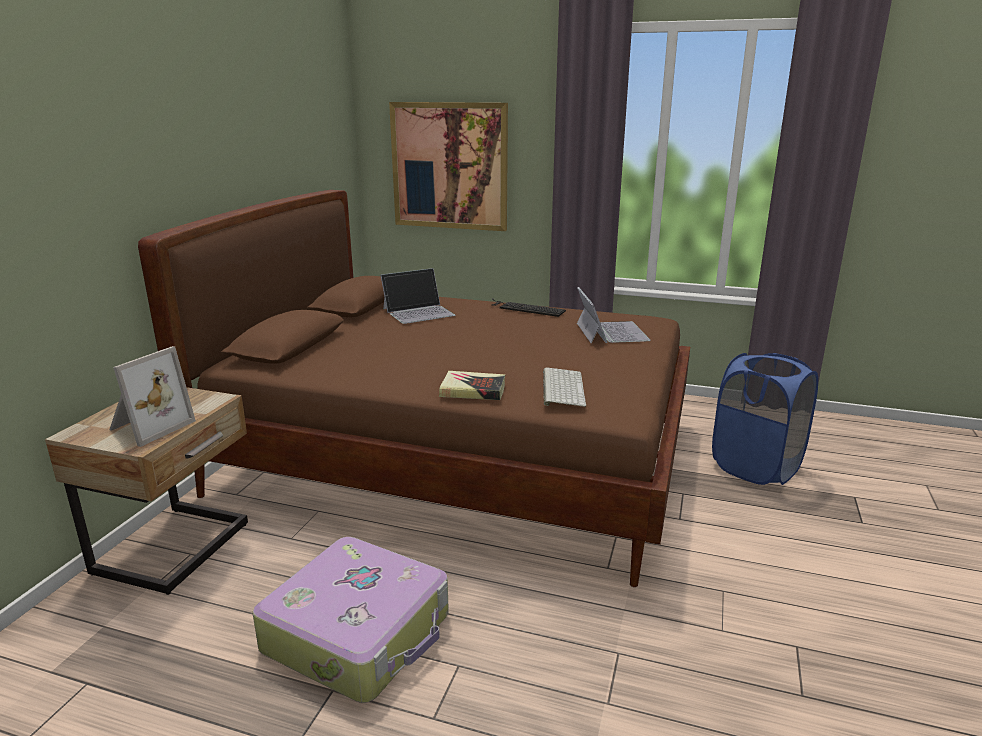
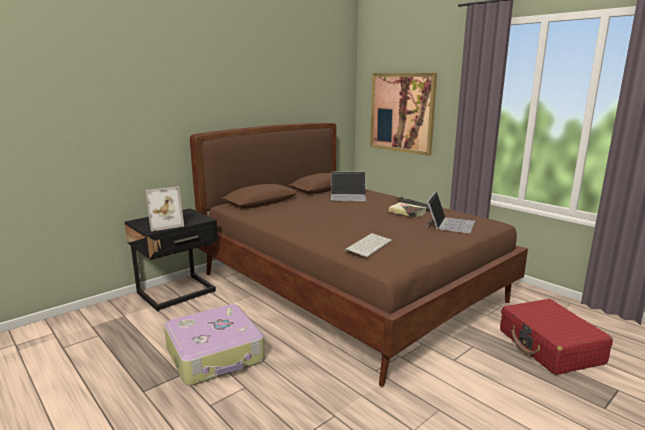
camera: 30 degrees right, 5 degrees down
(177, 548) = (178, 293): beige nightstand -> black nightstand
(472, 390) = (319, 237): book -> book (407, 212)
(756, 467) = (550, 347): blue laundry basket -> red suitcase

